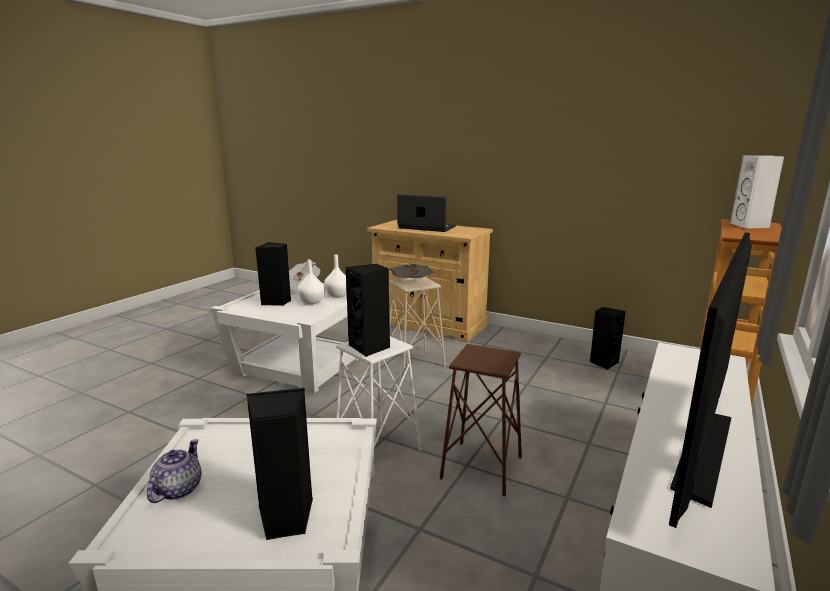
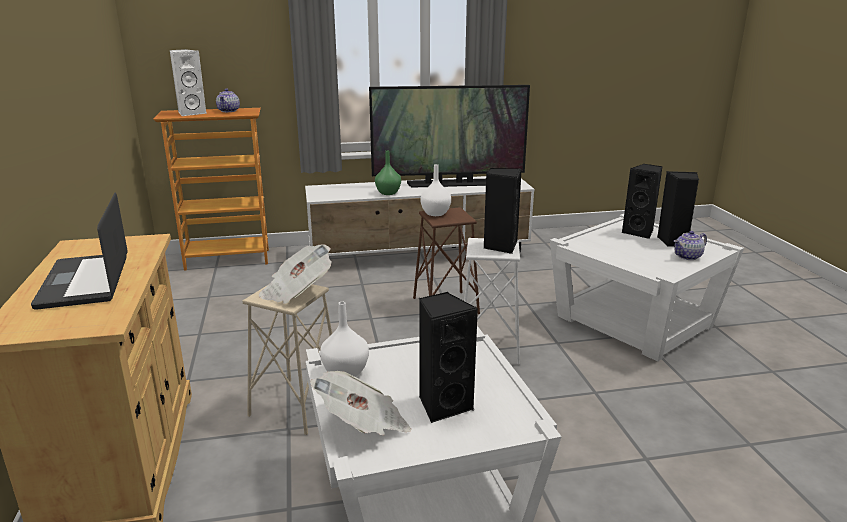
camera: 130 degrees left, 5 degrees up
(312, 302) = (399, 377): white vase -> white vase (435, 214)
(603, 363) = (191, 305): black speaker -> black speaker (673, 242)
(670, 389) = (388, 193): none -> green vase
(762, 233) = (229, 111): none -> teapot

